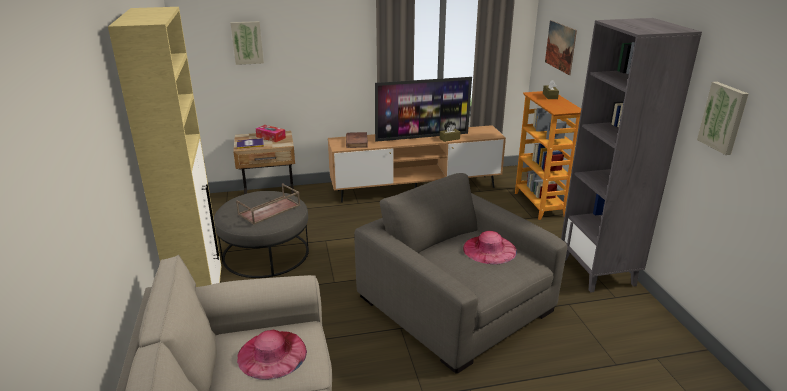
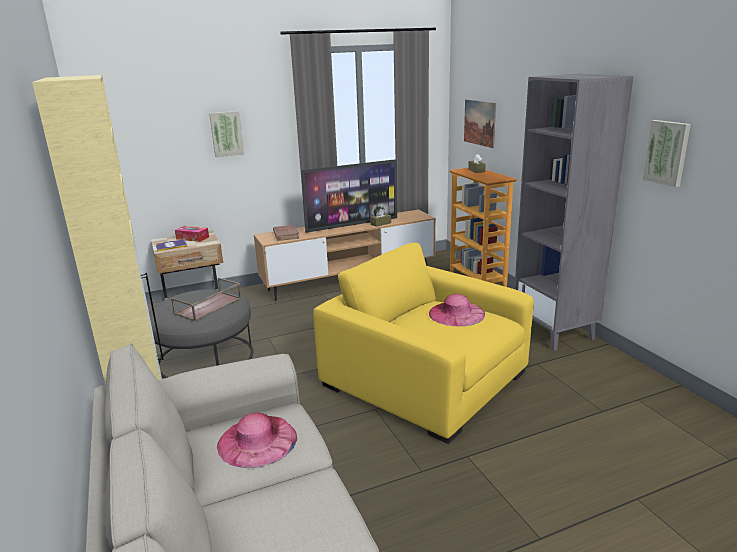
camera: 10 degrees left, 5 degrees down
(247, 42) = (159, 137): picture -> picture (226, 133)
(456, 304) = (426, 378): grey armchair -> yellow armchair

